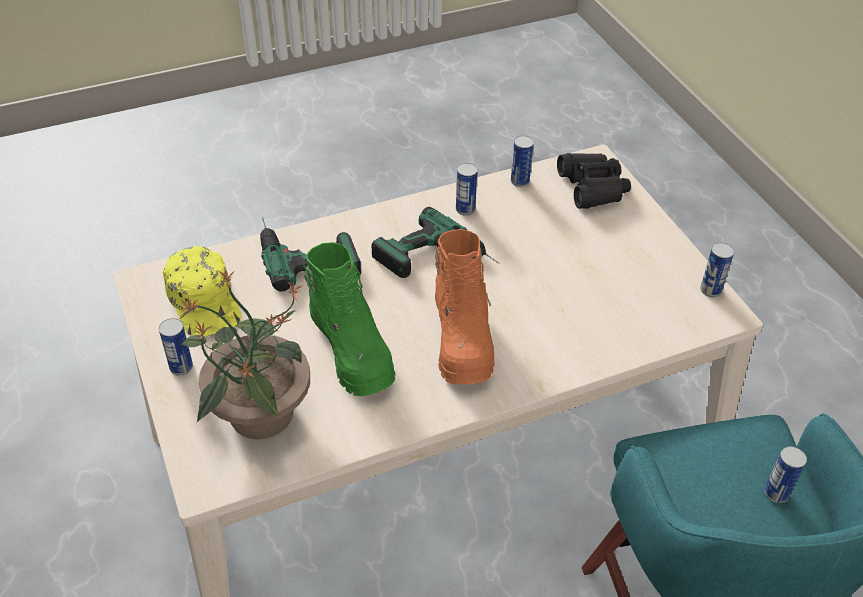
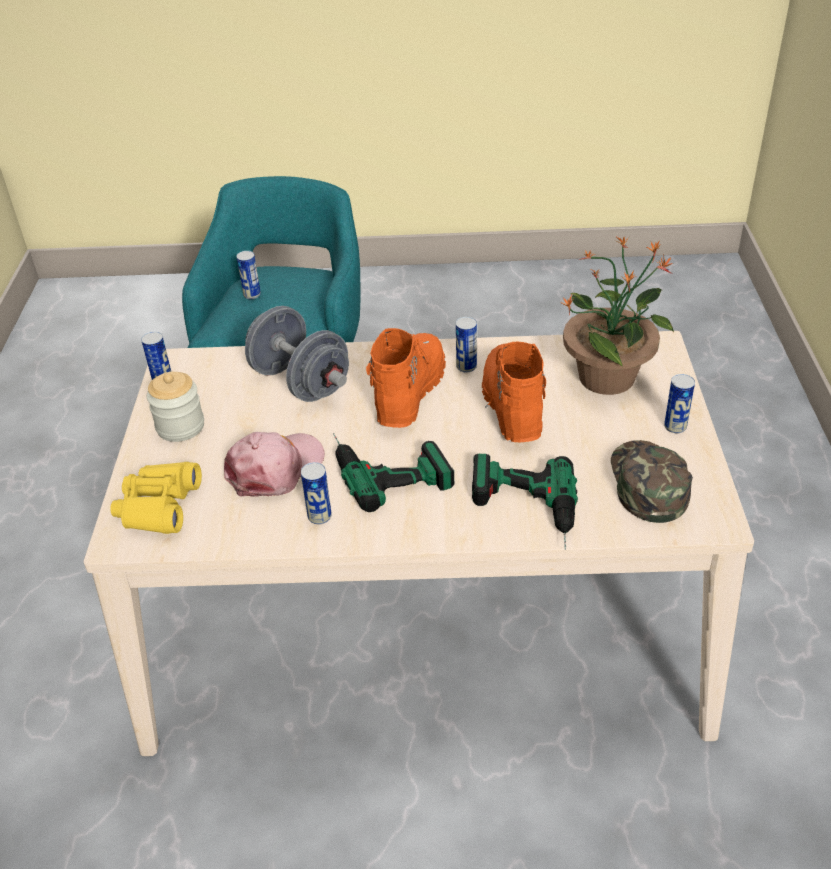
camera: 155 degrees left, 5 degrees down
(205, 300) = (647, 483): yellow cap -> green cap
(352, 350) = (511, 406): green boot -> orange boot
(520, 181) = (230, 536): can -> can (466, 367)
(529, 236) = (276, 469): none -> pink cap
(578, 323) = (300, 382): none -> grey dumbbell
(592, 187) = (159, 506): black binoculars -> yellow binoculars
(644, 251) = (180, 427): none -> jar

